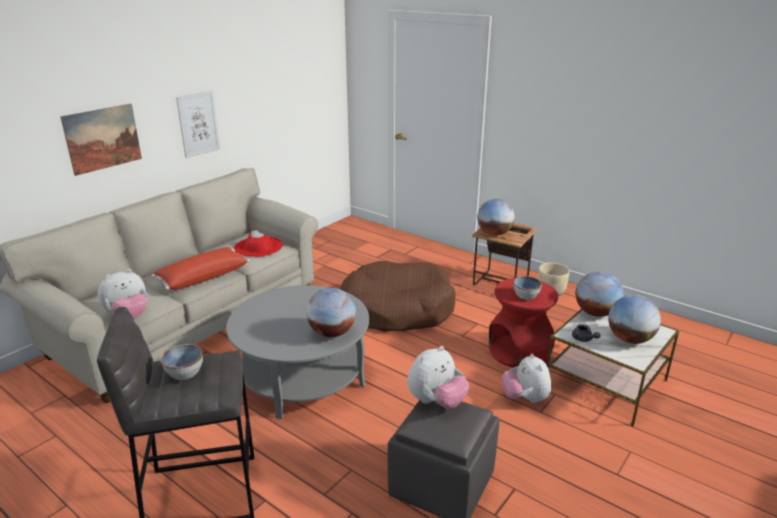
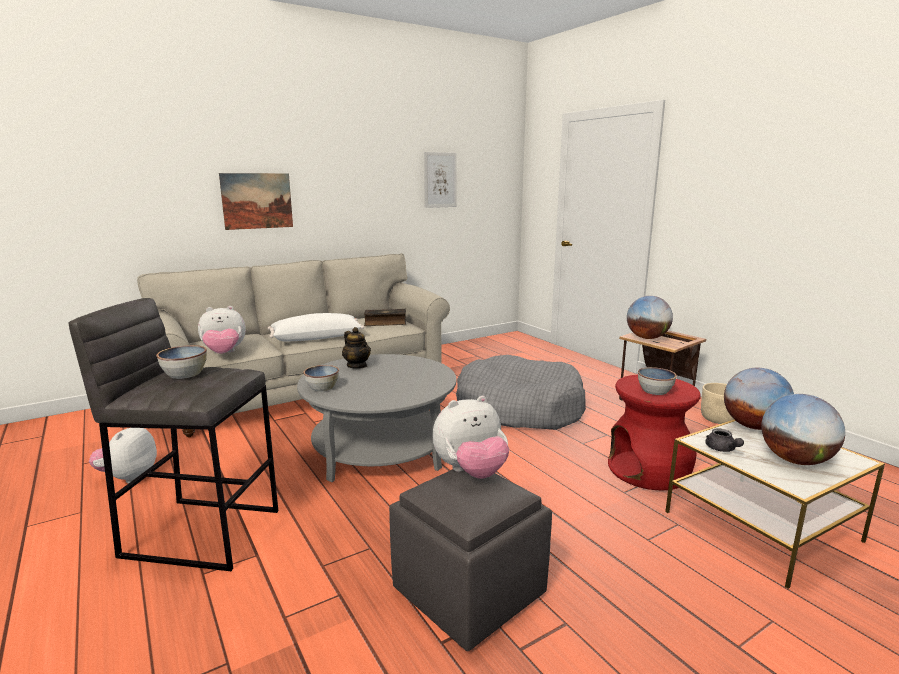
camera: 20 degrees right, 10 degrees down
(198, 124) = (355, 205): picture -> picture (440, 180)
(202, 277) = (316, 338): red pillow -> white pillow
(257, 339) = (322, 387): none -> bowl
(258, 247) = (385, 323): red hat -> book
(269, 307) = (357, 366): none -> teapot
(332, 333) = (401, 393): globe -> none
(397, 309) = (519, 408): brown dog bed -> grey dog bed
(525, 398) = (632, 520): plush toy -> plush toy (128, 477)

